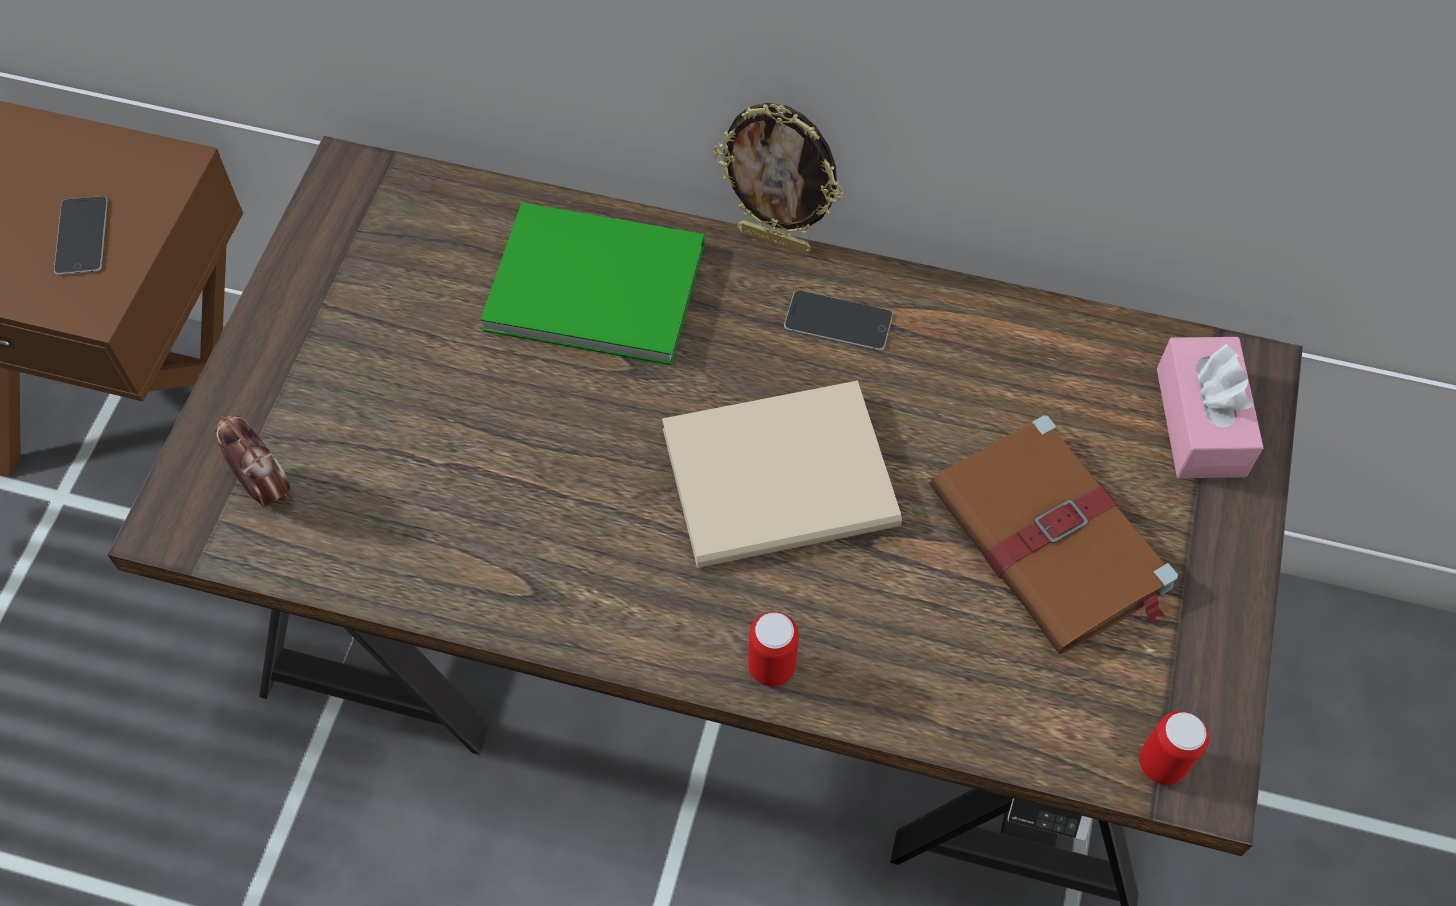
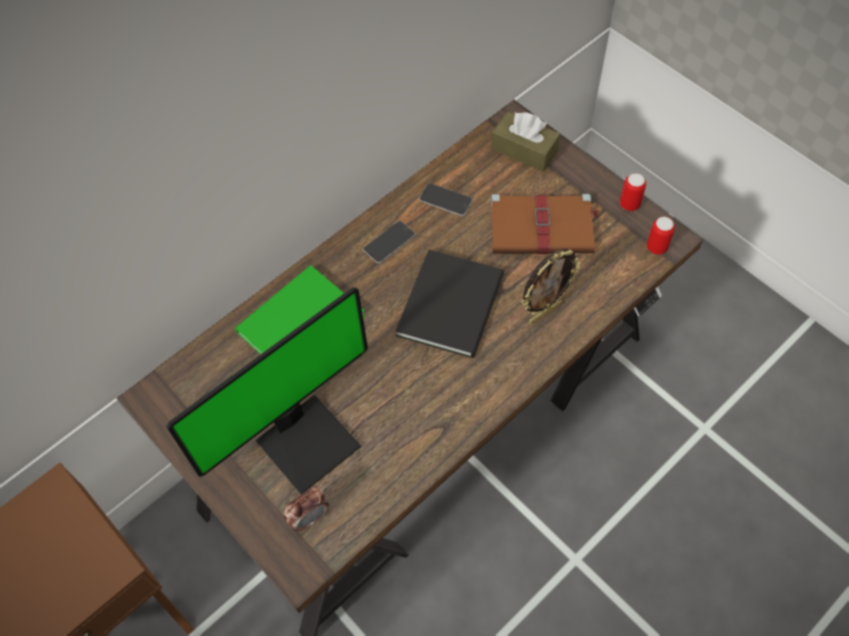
camera: 55 degrees left, 0 degrees up
(81, 235) = (63, 555): phone -> phone (445, 199)
(265, 488) = (309, 517): alarm clock -> alarm clock turned 150 degrees clockwise
(394, 409) = (306, 440): none -> monitor
(771, 667) = (536, 355): can -> can (629, 204)
(775, 240) = (330, 242): picture frame -> picture frame (544, 313)
(787, 481) = (454, 303): beige book -> black book
(1200, 422) = (524, 150): pink tissue box -> brown tissue box

